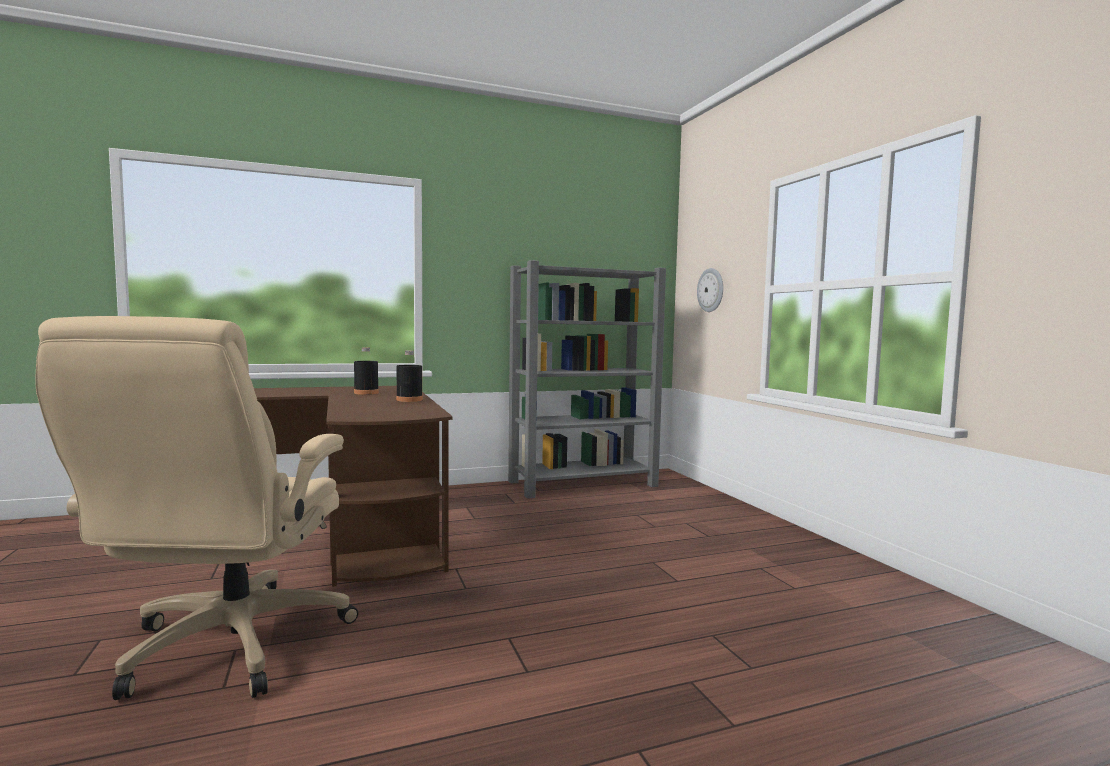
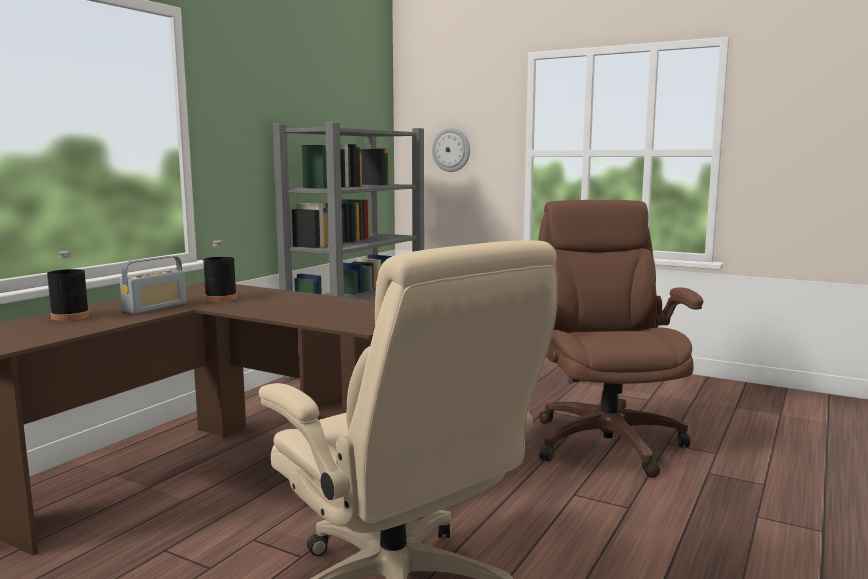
camera: 40 degrees left, 5 degrees up
(316, 392) = (155, 307): none -> radio
(409, 400) = (314, 299): black bottle -> black bottle (70, 317)
(653, 605) = (604, 438): none -> brown office chair

